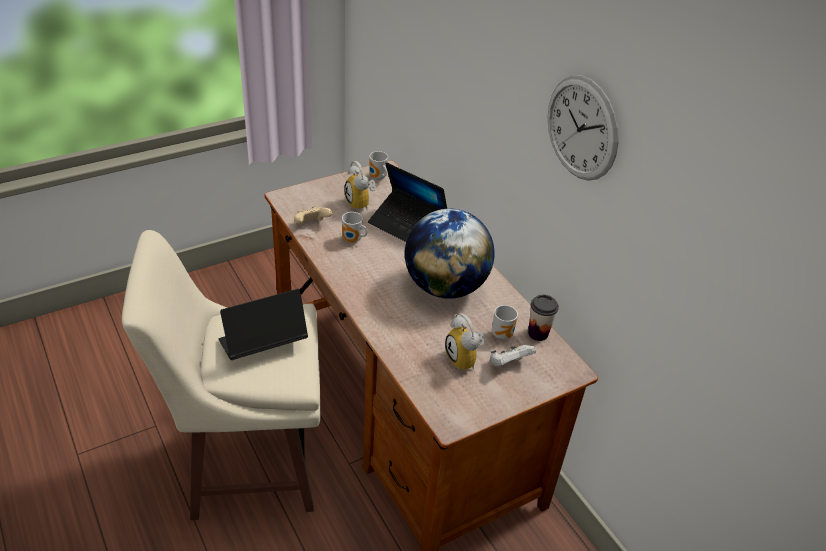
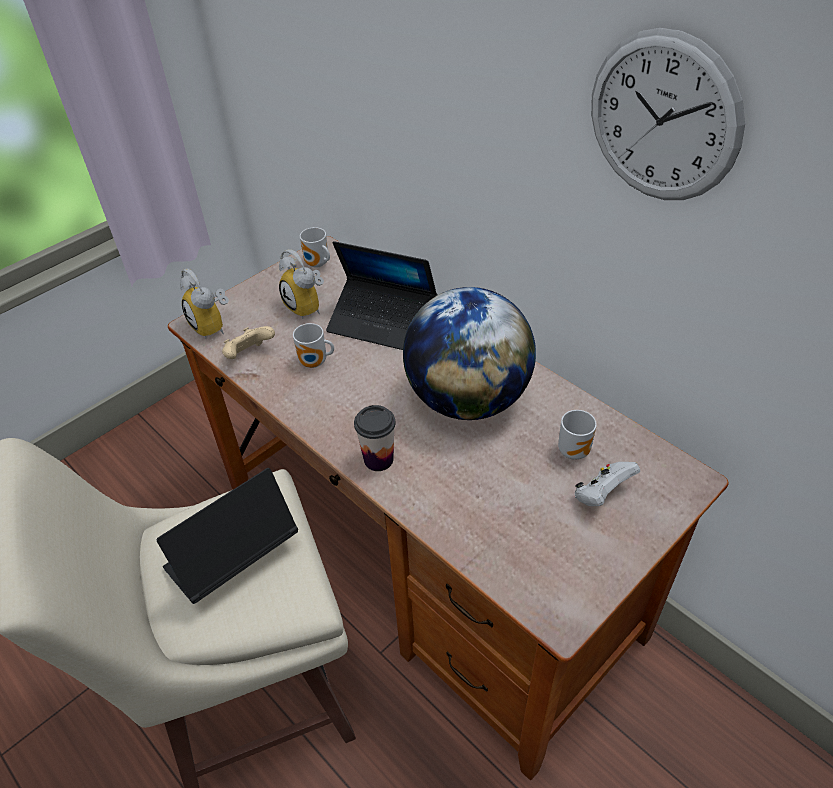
camera: 10 degrees left, 5 degrees up
(465, 359) = (540, 505): alarm clock -> alarm clock (214, 326)
(538, 333) = (620, 435): cup -> cup (378, 459)

